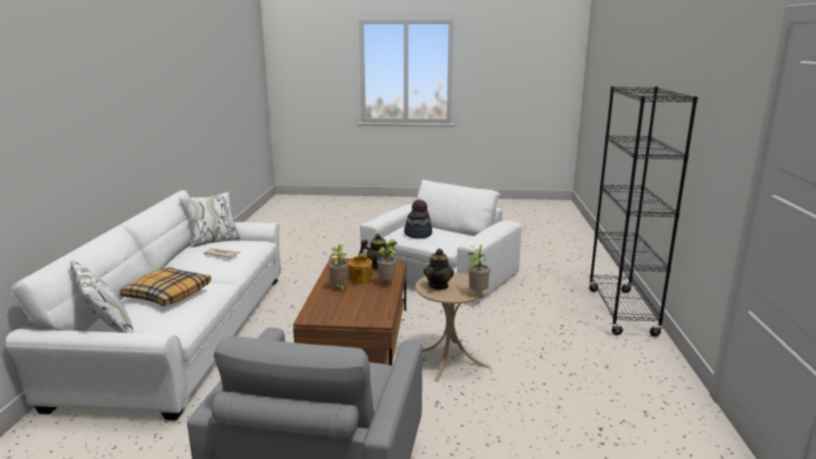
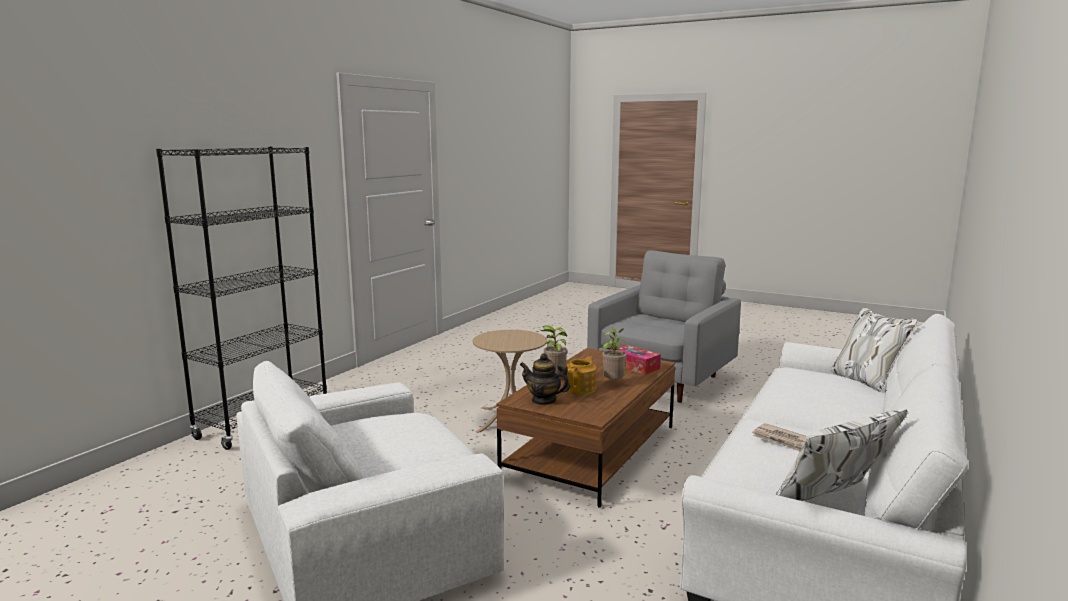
camera: 155 degrees left, 5 degrees down
(167, 294) = (826, 393): pillow -> none
(330, 310) = (634, 366): none -> tissue box
(418, 234) = (417, 439): hat -> none
(438, 285) = (521, 341): teapot -> none
(477, 293) = (496, 331): potted plant -> none

